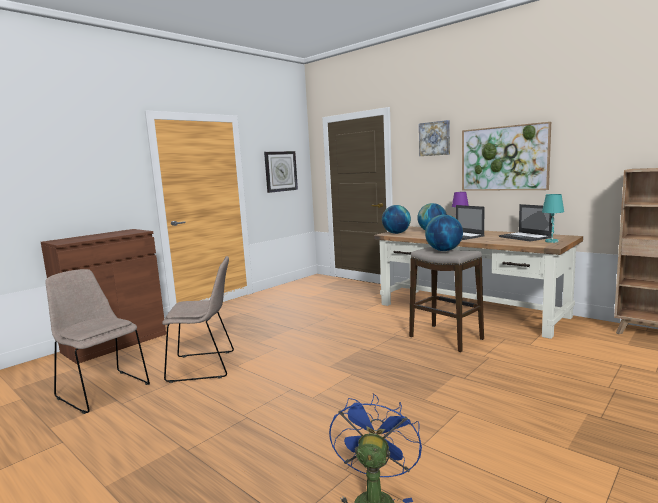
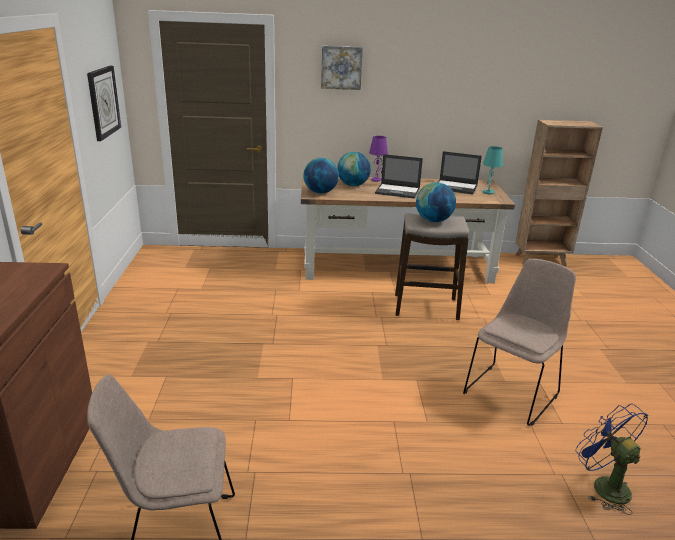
camera: 45 degrees left, 15 degrees up
(205, 366) = (252, 438): beige chair -> beige chair (512, 392)
(504, 158) = (423, 99): picture -> none

